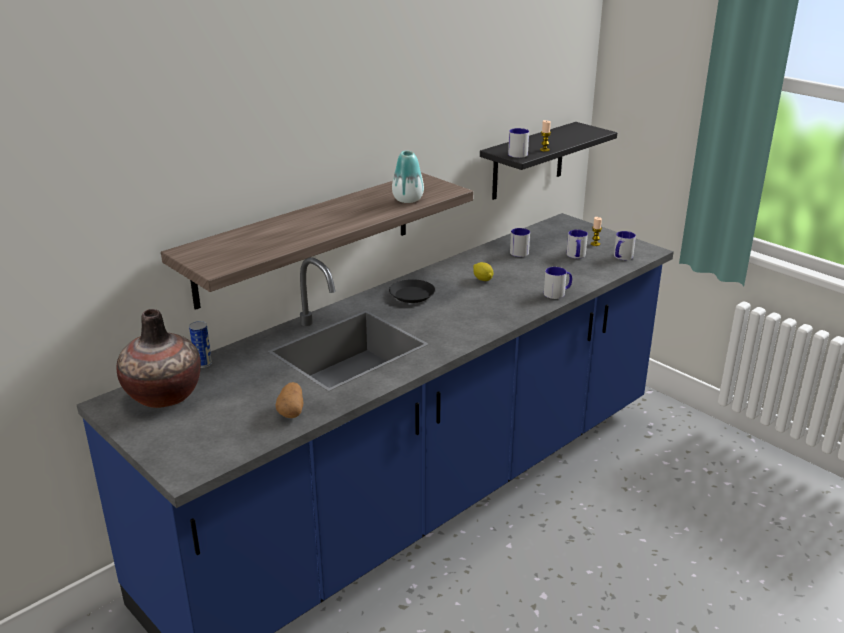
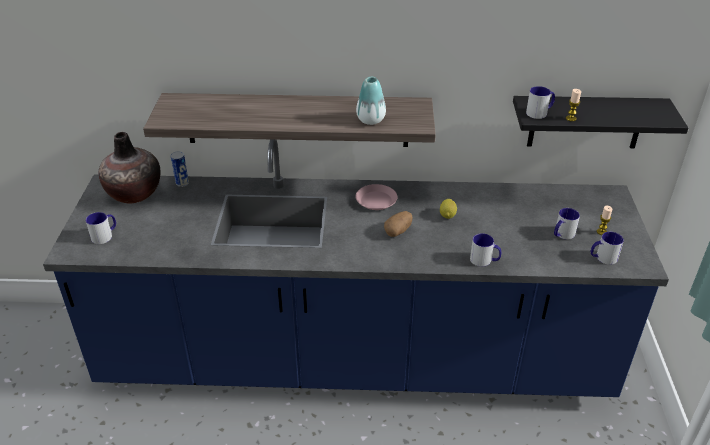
camera: 45 degrees right, 10 degrees up
(291, 411) = (171, 246): potato -> potato (398, 231)
(412, 295) = (376, 200): black plate -> pink plate
(518, 251) = (520, 204): mug -> mug (105, 235)

